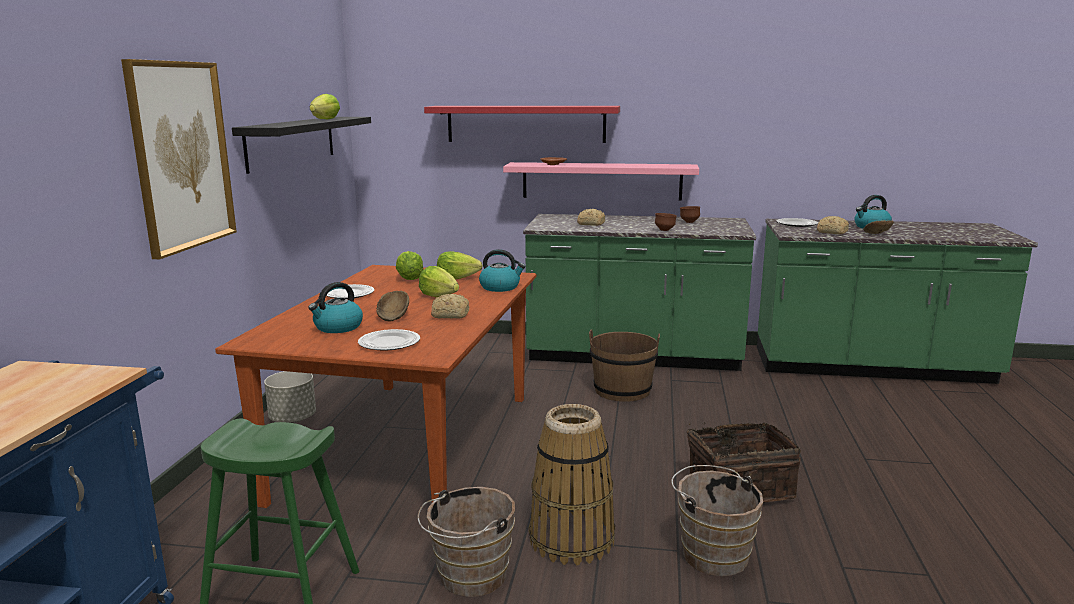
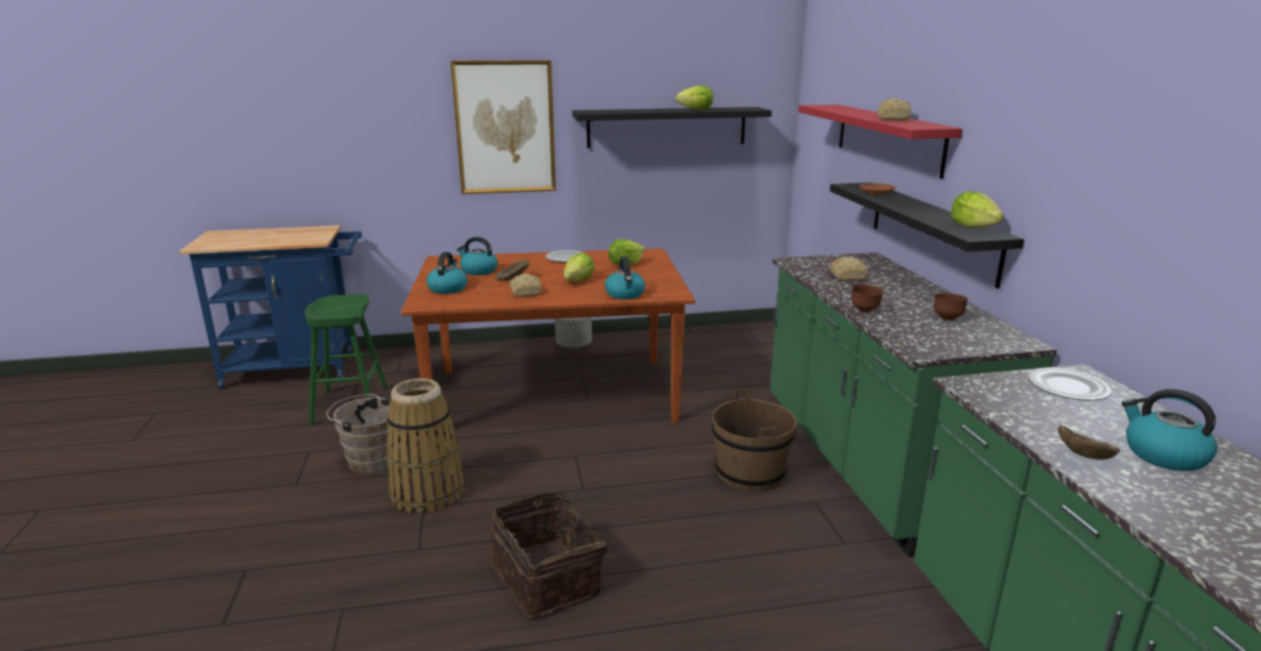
camera: 70 degrees right, 5 degrees up
(389, 343) = (448, 288): plate -> kettle
(457, 278) = (643, 277): lettuce -> lettuce (973, 227)
(601, 181) = (932, 230): pink shelf -> black shelf
(711, 553) = (417, 569): brown bucket -> none
(831, 232) = (1034, 415): bread -> bread (893, 119)

